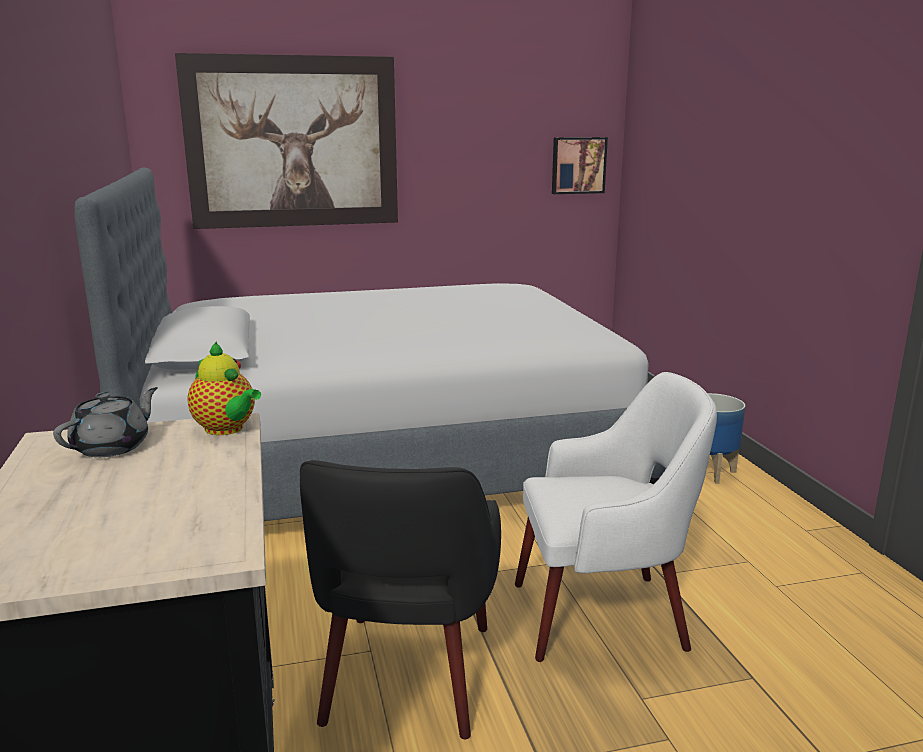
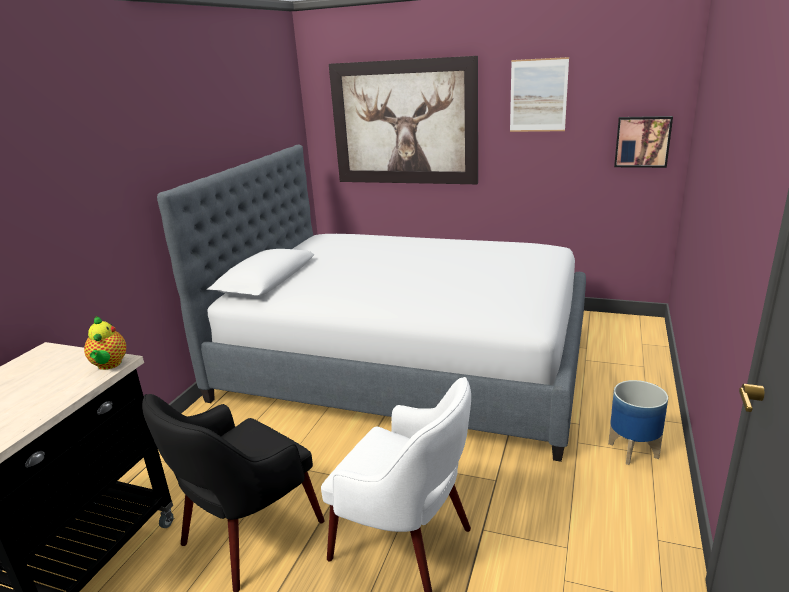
camera: 35 degrees right, 5 degrees up
(113, 447) = (53, 363): grey teapot -> none
(467, 110) = (538, 95): none -> picture

